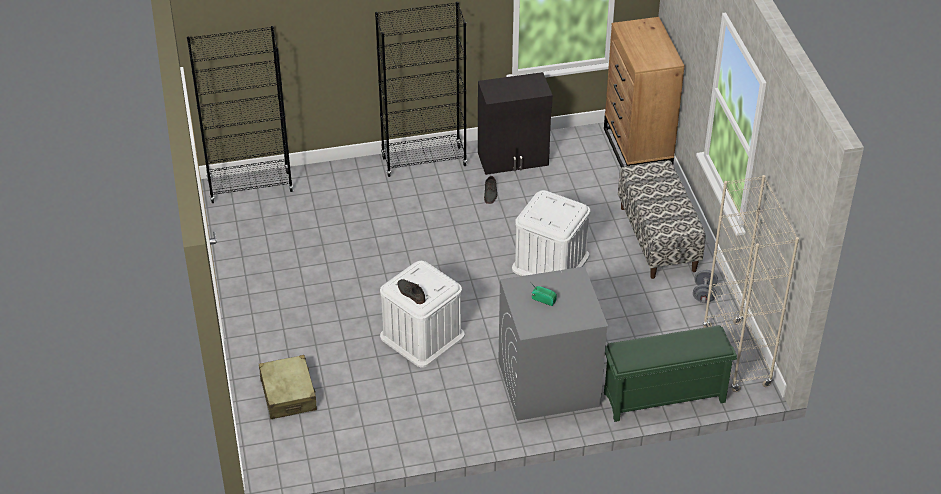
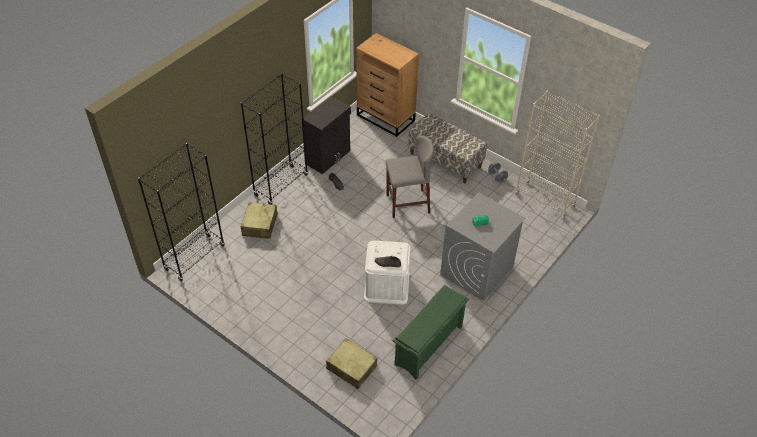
camera: 40 degrees left, 5 degrees up
(353, 192) = (260, 225): none -> beige suitcase
(550, 262) = (408, 204): white storage box -> grey stool
(663, 398) = (536, 243): green shoe rack -> green shoe rack (428, 346)

